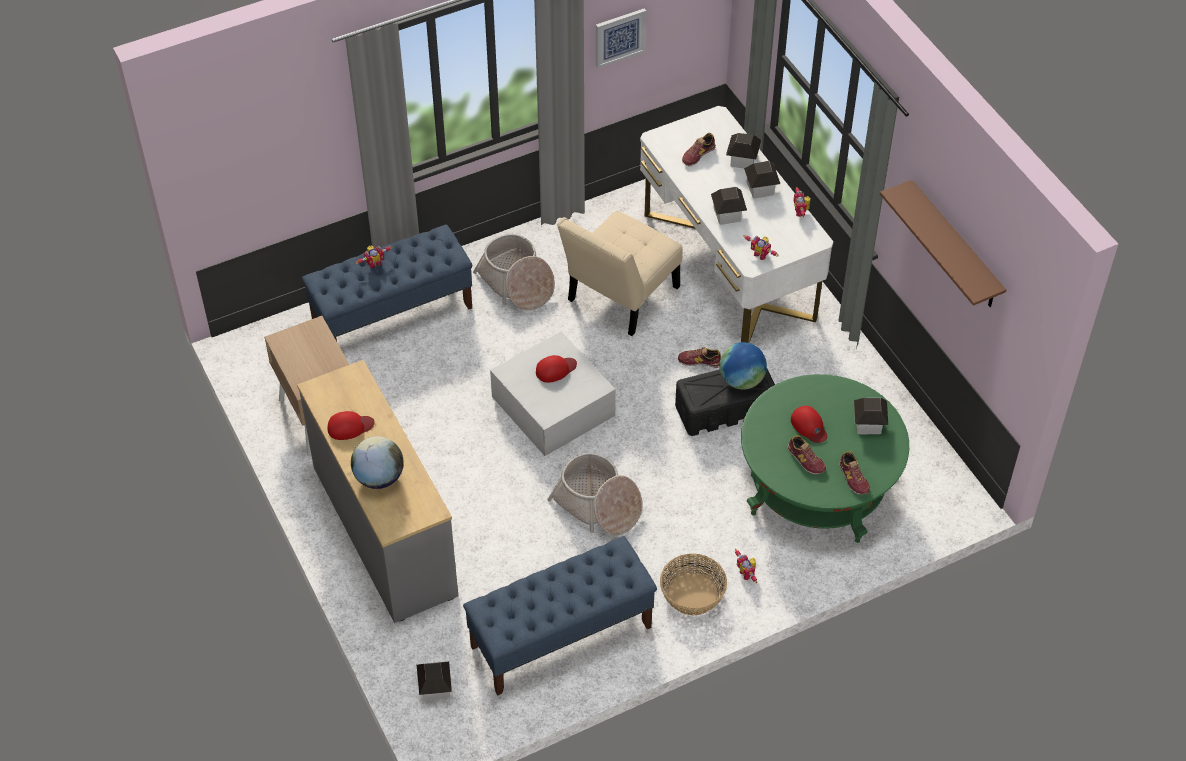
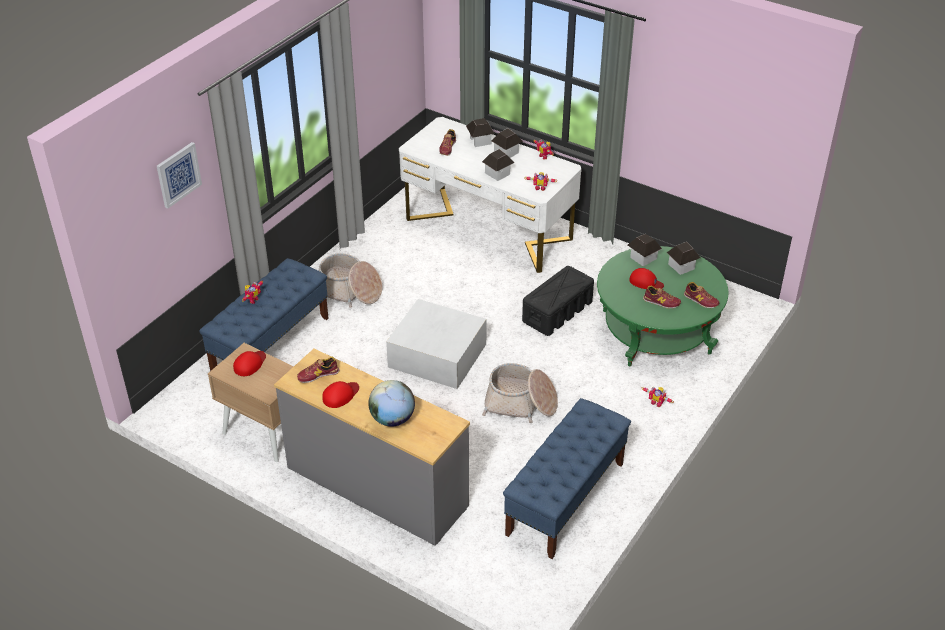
camera: 30 degrees left, 10 degrees down
(435, 688) = (502, 576): toy house -> toy house (643, 258)
(555, 369) = (434, 323): red cap -> red cap (250, 364)
(619, 37) = (366, 74): picture -> picture (178, 174)
(619, 297) = (429, 273): beige chair -> none
(692, 594) = (632, 431): basket -> none
(700, 361) = (516, 290): shoe -> shoe (318, 375)
(741, 380) = (566, 282): globe -> none
(955, 247) = (701, 110): brown shelf -> none

